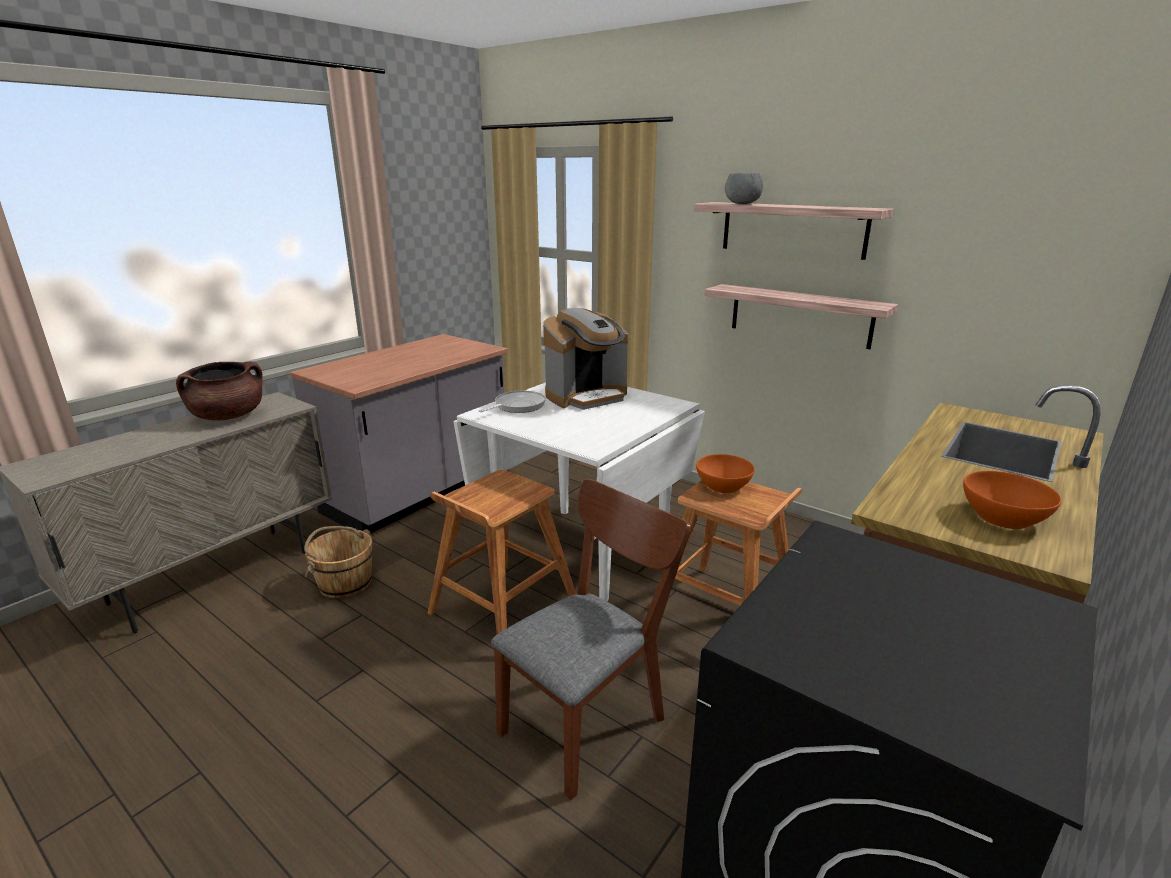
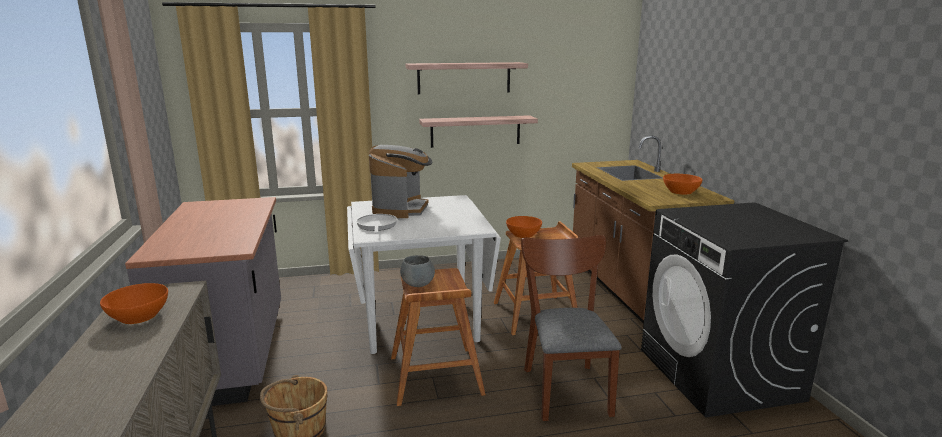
camera: 50 degrees left, 5 degrees down
(228, 416) = (138, 316): brown cooking pot -> orange bowl
(742, 203) = (436, 63): grey bowl -> grey bowl (418, 284)

